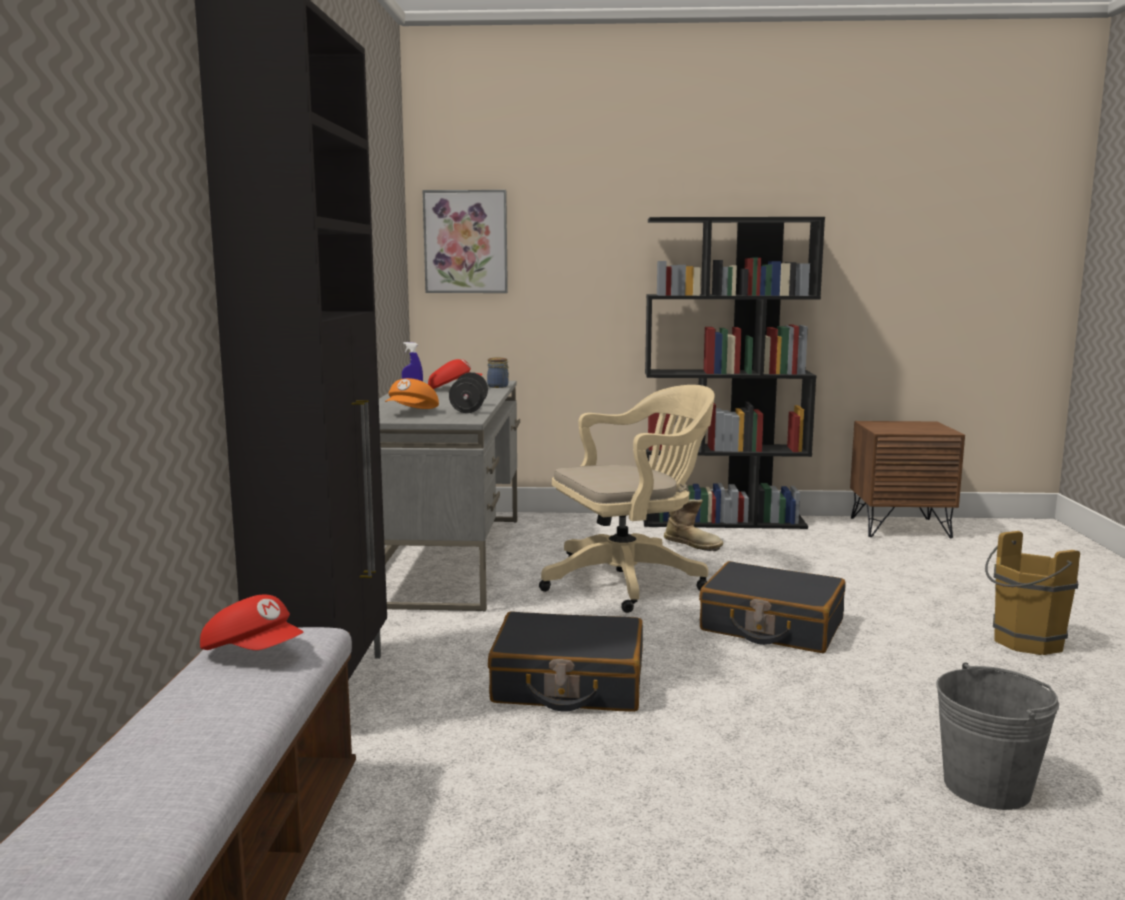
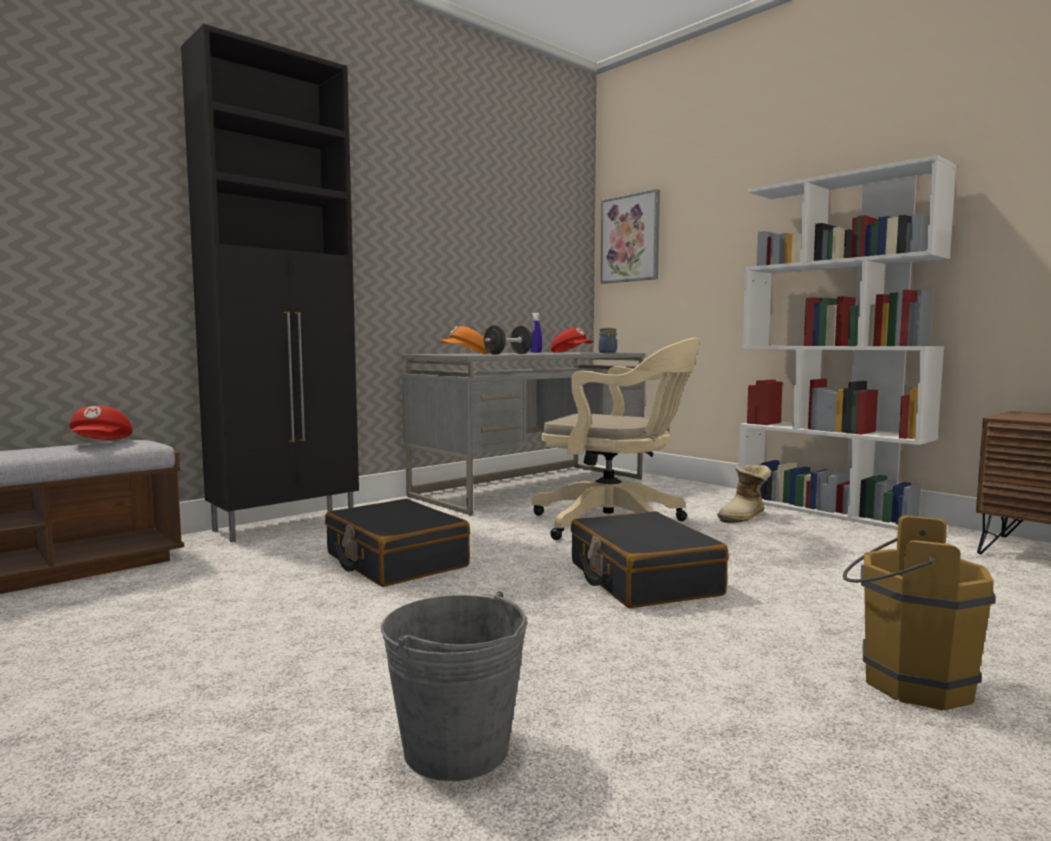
camera: 45 degrees right, 5 degrees down
(691, 544) = (744, 517): boot -> boot turned 60 degrees clockwise
(723, 521) = (829, 510): black bookcase -> white bookcase

